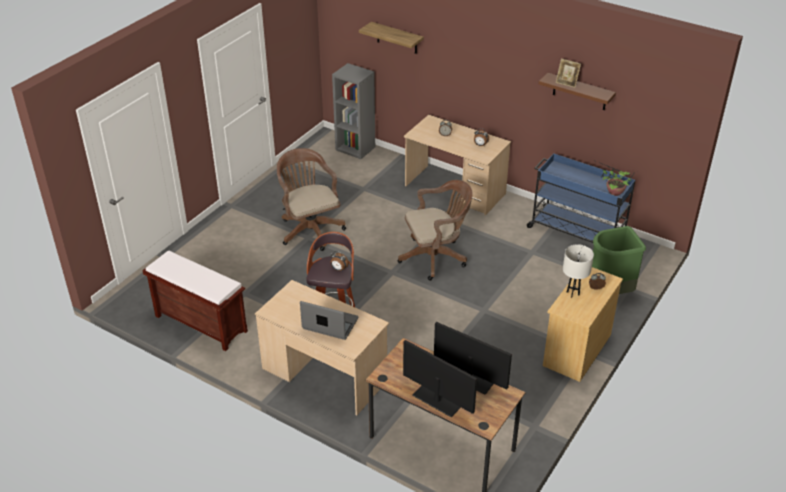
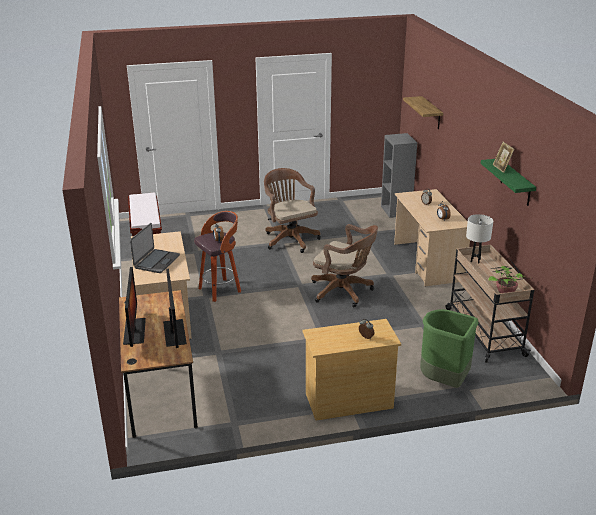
camera: 45 degrees right, 10 degrees down
(310, 229) = (290, 239): brown office chair -> brown office chair turned 45 degrees counterclockwise
(330, 324) = (156, 261): laptop -> laptop turned 45 degrees clockwise
(573, 293) = (341, 330): white table lamp -> white table lamp (475, 260)
(576, 232) = (484, 331): blue cart -> beige cart
(579, 92) = (515, 183): brown shelf -> green shelf

